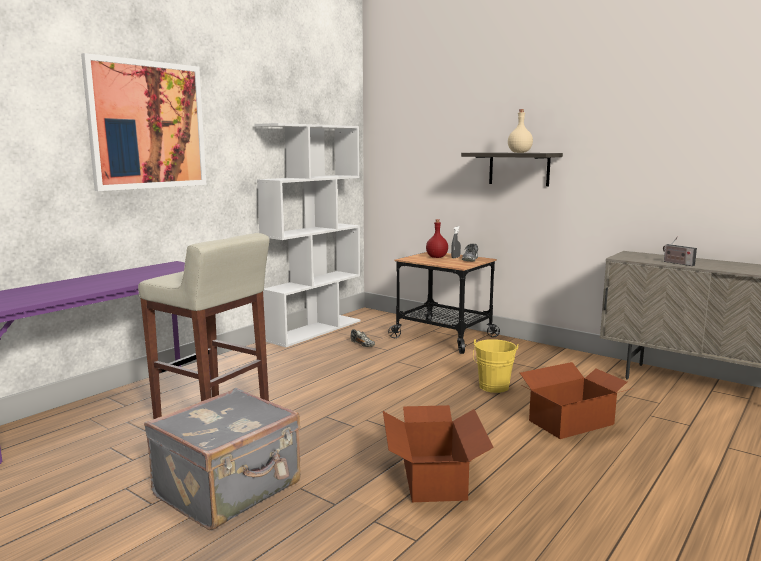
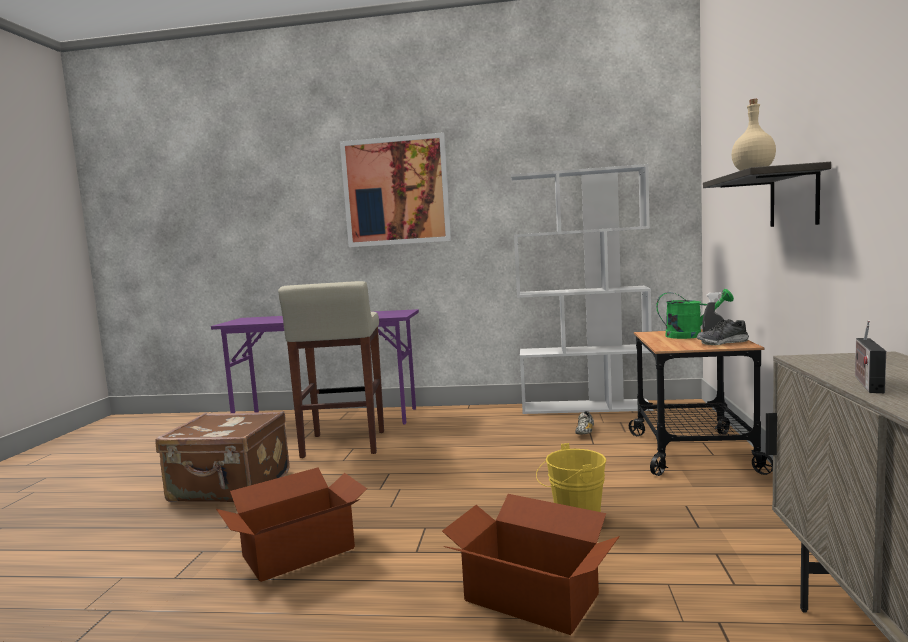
camera: 60 degrees right, 5 degrees down
(229, 490) = (230, 488): grey suitcase -> brown suitcase
(436, 257) = (690, 335): red bottle -> green watering can

